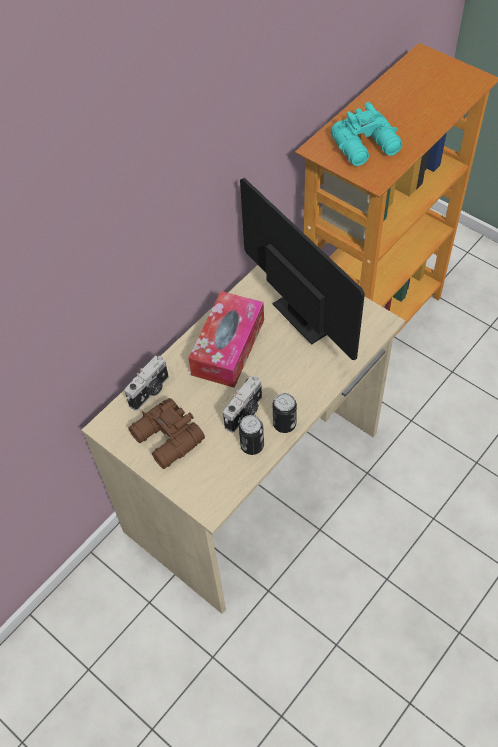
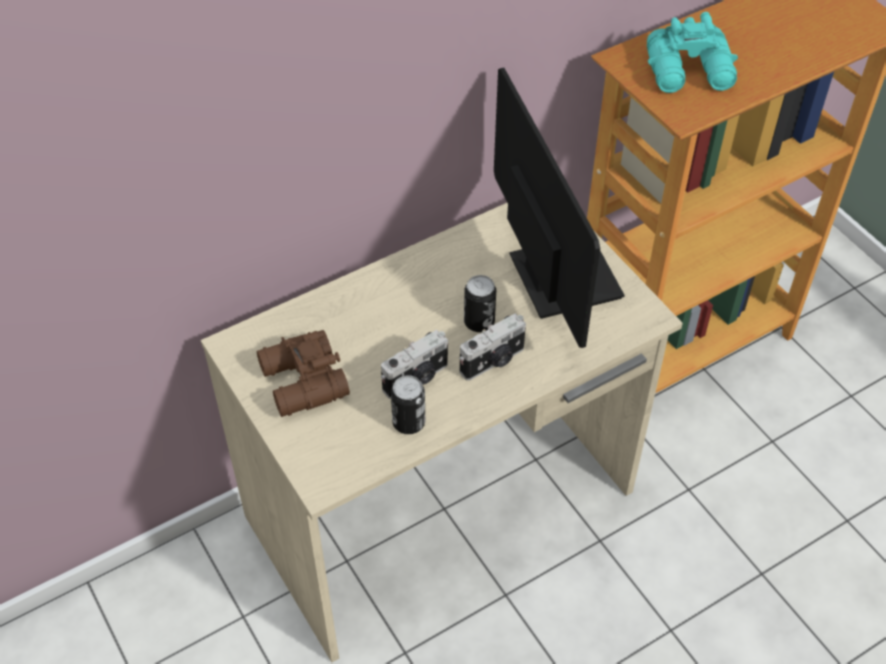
camera: 15 degrees right, 5 degrees down
(150, 391) = (306, 318): camera -> camera (493, 361)
(228, 347) = (429, 292): tissue box -> none
(284, 424) = (462, 408): can -> can (479, 322)

